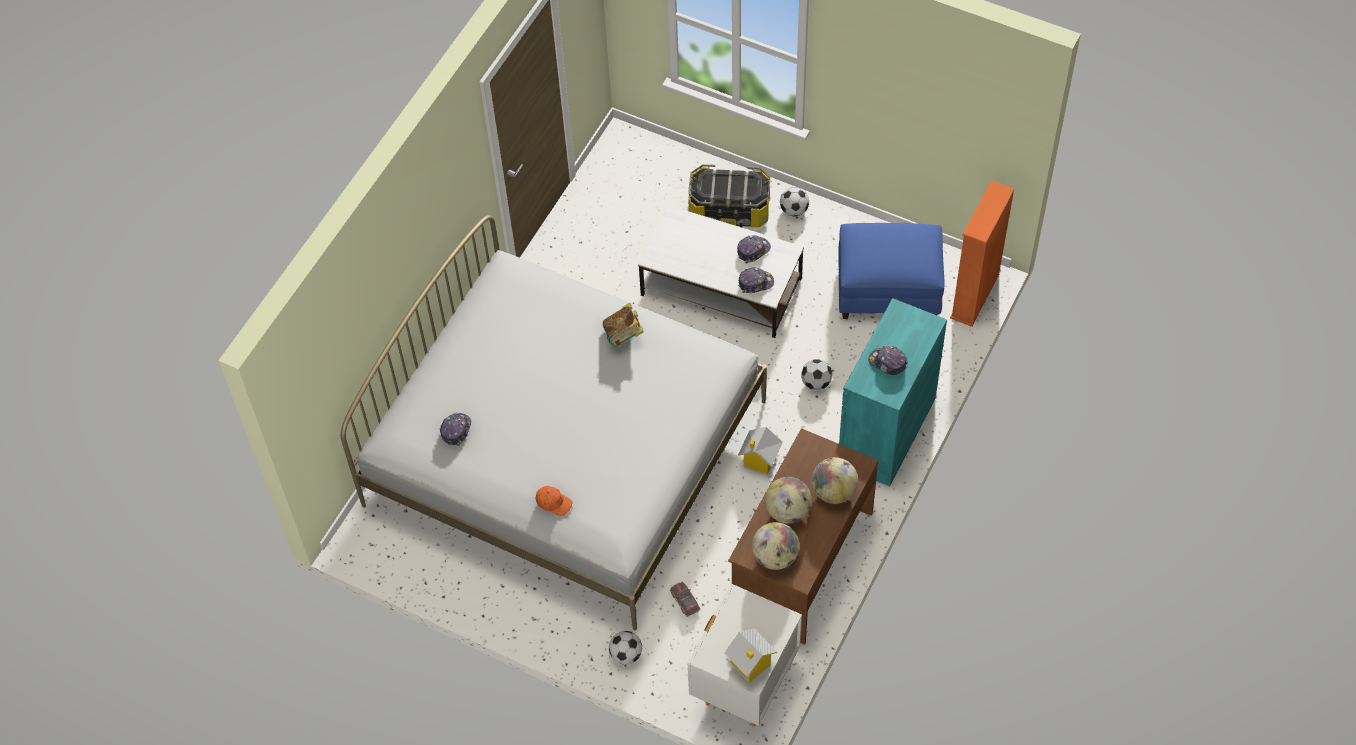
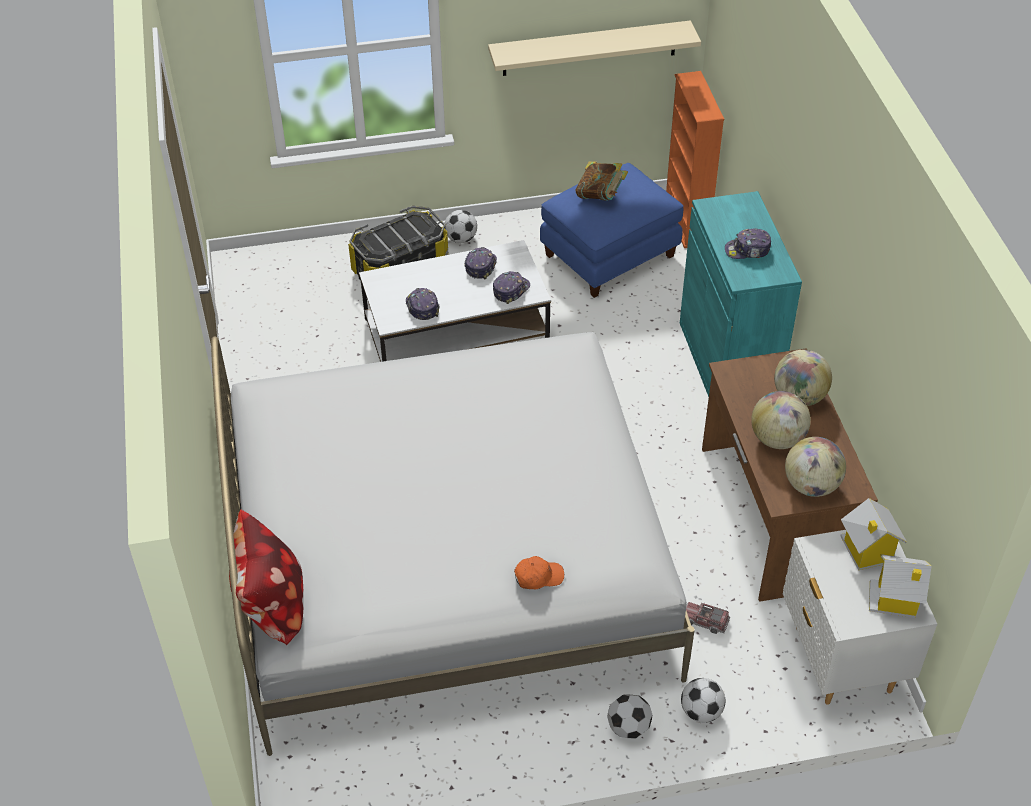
camera: 40 degrees left, 10 degrees down
(393, 419) = (272, 606): none -> pillow
(455, 430) = (357, 572): cap -> cap (422, 307)
(623, 336) = (451, 383): book -> book (600, 196)
(760, 460) = (642, 452): toy house -> toy house (866, 551)
(816, 383) = (625, 360): football -> football (628, 727)
(926, 126) = (589, 48): none -> beige shelf

